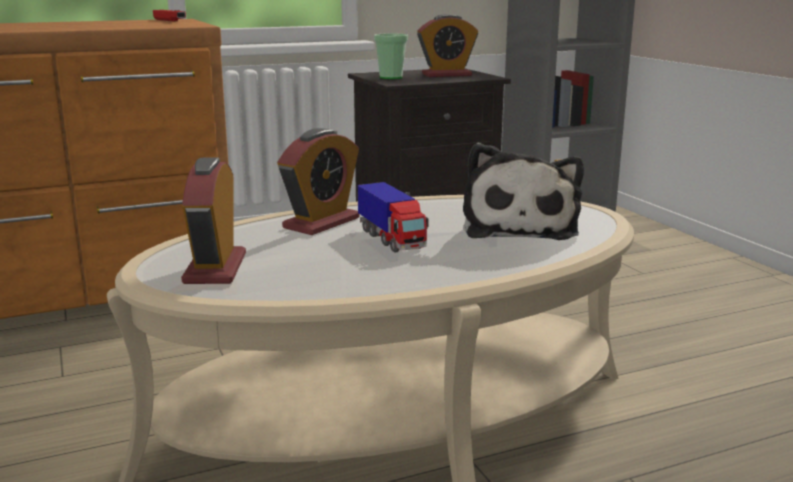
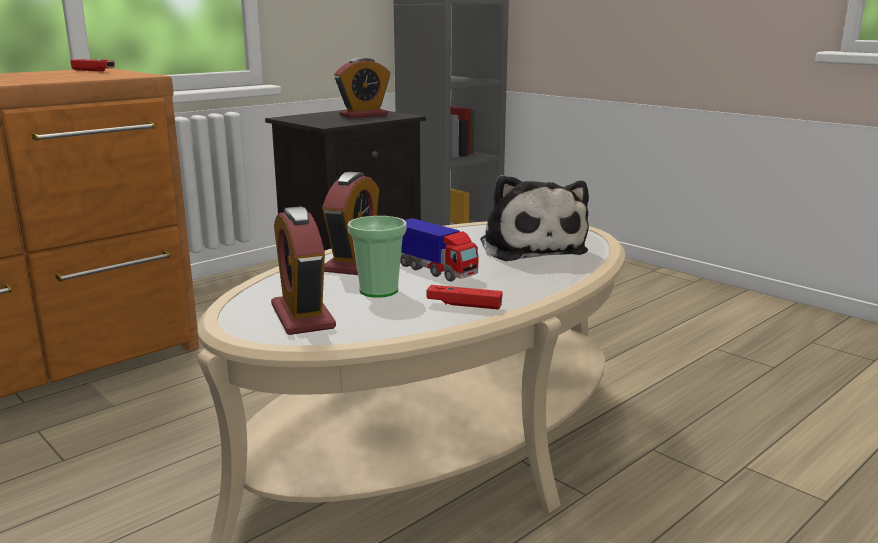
camera: 20 degrees left, 0 degrees up
(380, 278) = (464, 305): none -> red game controller
(391, 77) = (315, 120): cup -> cup (378, 290)

